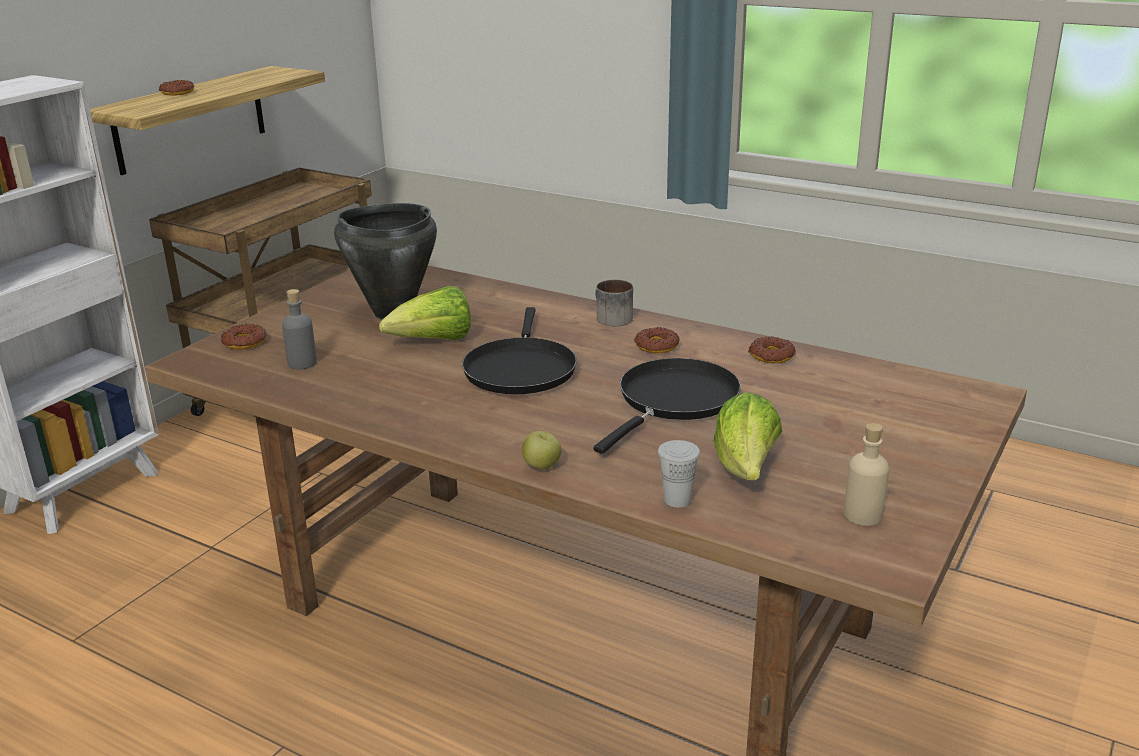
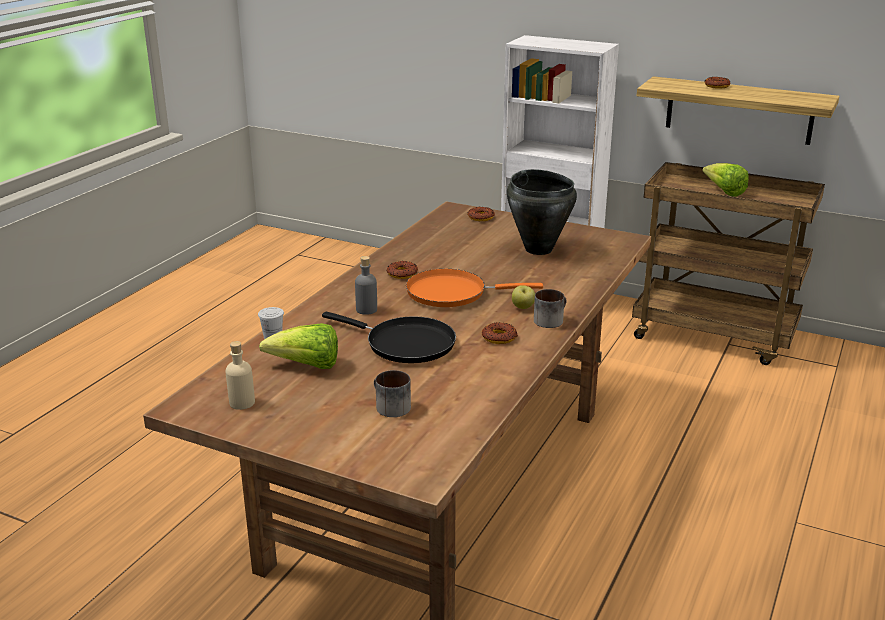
camera: 85 degrees right, 0 degrees up
(302, 363) = (453, 234): grey bottle -> grey bottle (366, 310)
(433, 342) = (491, 265): lettuce -> lettuce (724, 192)
(520, 369) = (452, 293): black frying pan -> orange frying pan
(542, 466) = (319, 305): apple -> apple (523, 308)
(771, 356) = (488, 383): donut -> donut (402, 274)
(842, 411) = (389, 407): none -> mug

